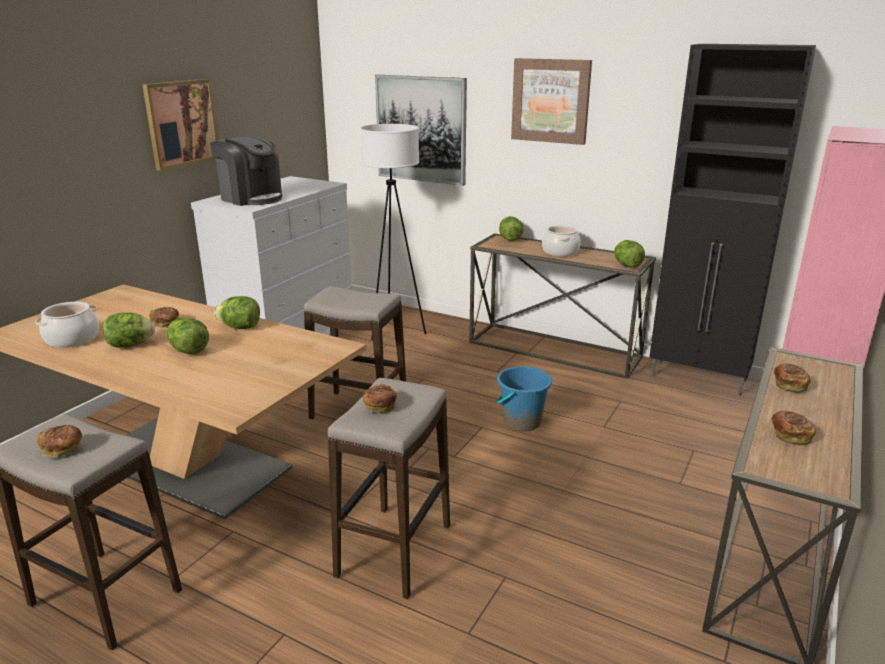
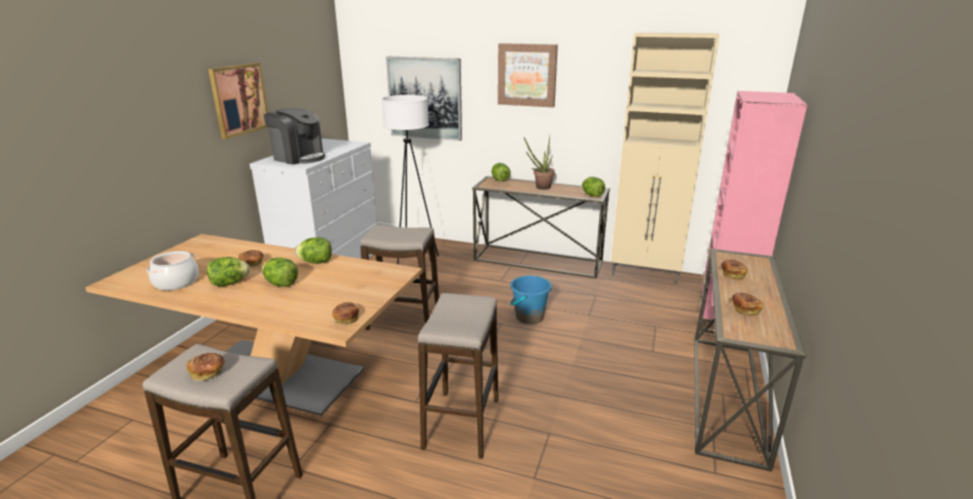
camera: 10 degrees left, 0 degrees up
(379, 407) = (452, 315): bread -> bread (346, 319)
(560, 252) = (540, 188): cooking pot -> potted plant
(699, 378) = (645, 274): black cabinet -> beige cabinet

